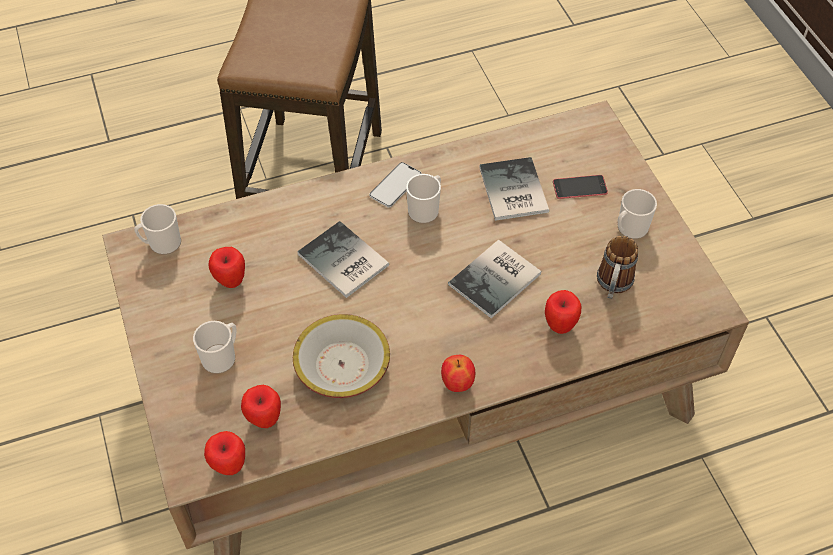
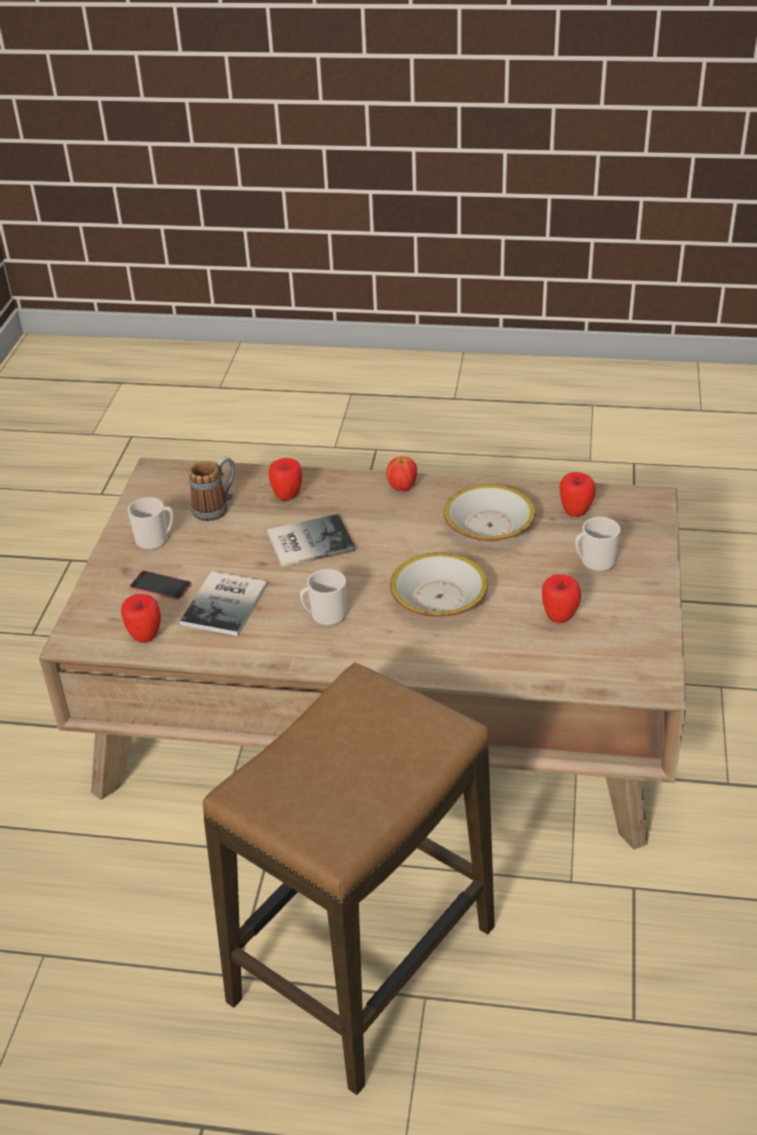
camera: 150 degrees left, 15 degrees down
(161, 244) = (619, 674): mug -> none
(229, 466) = (617, 494): apple -> apple (145, 636)
(343, 262) = (439, 598): book -> bowl
(395, 185) = (336, 648): phone -> none

